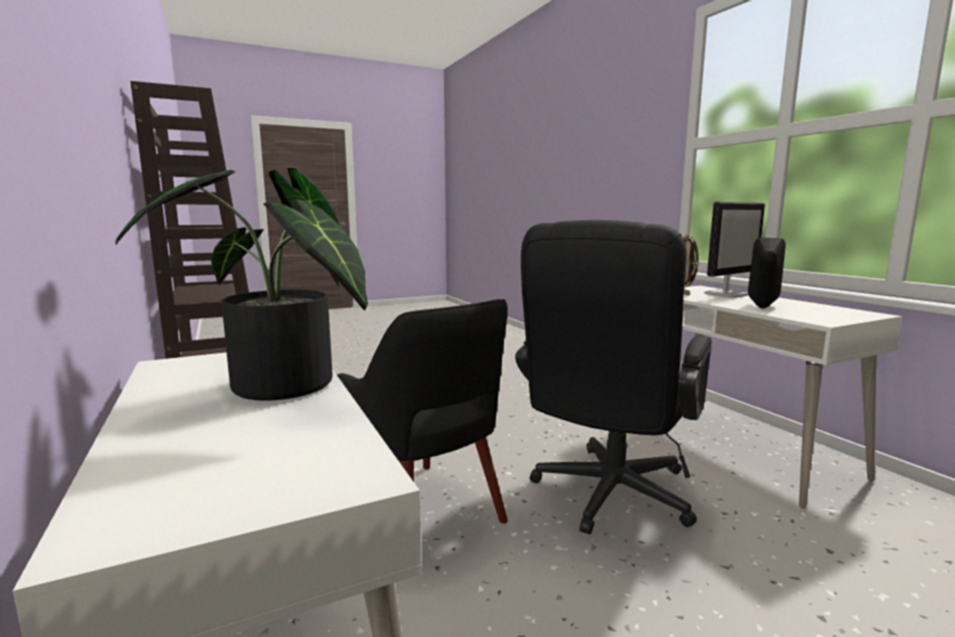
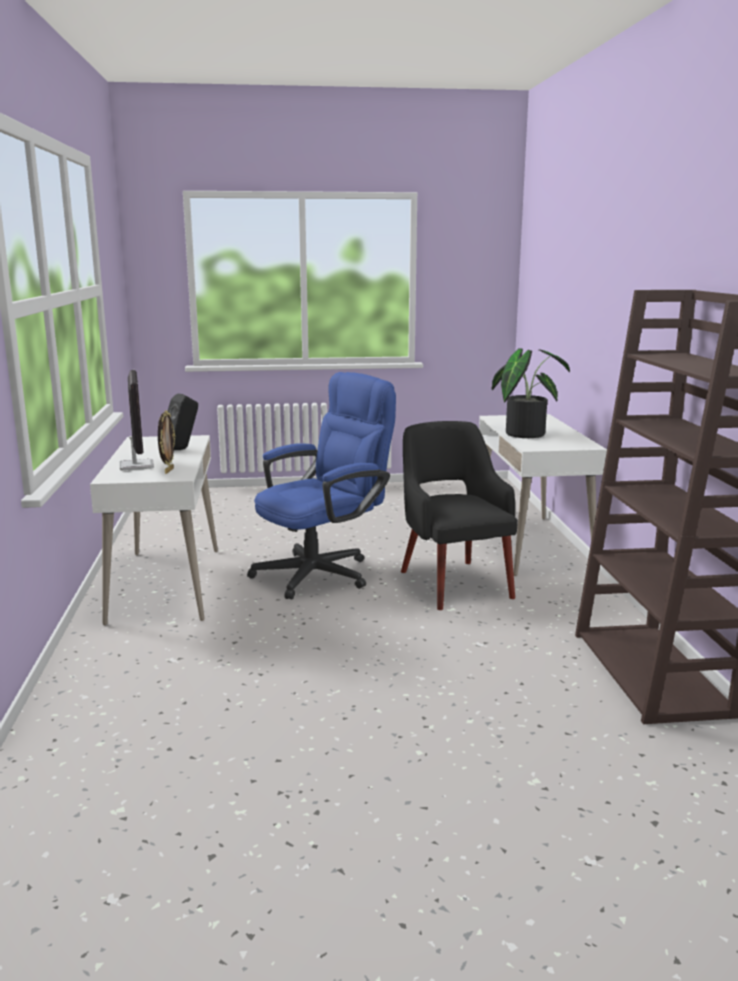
camera: 160 degrees left, 5 degrees up
(607, 498) = (323, 572): black office chair -> blue office chair
(726, 294) = (136, 465): monitor -> monitor turned 90 degrees clockwise

